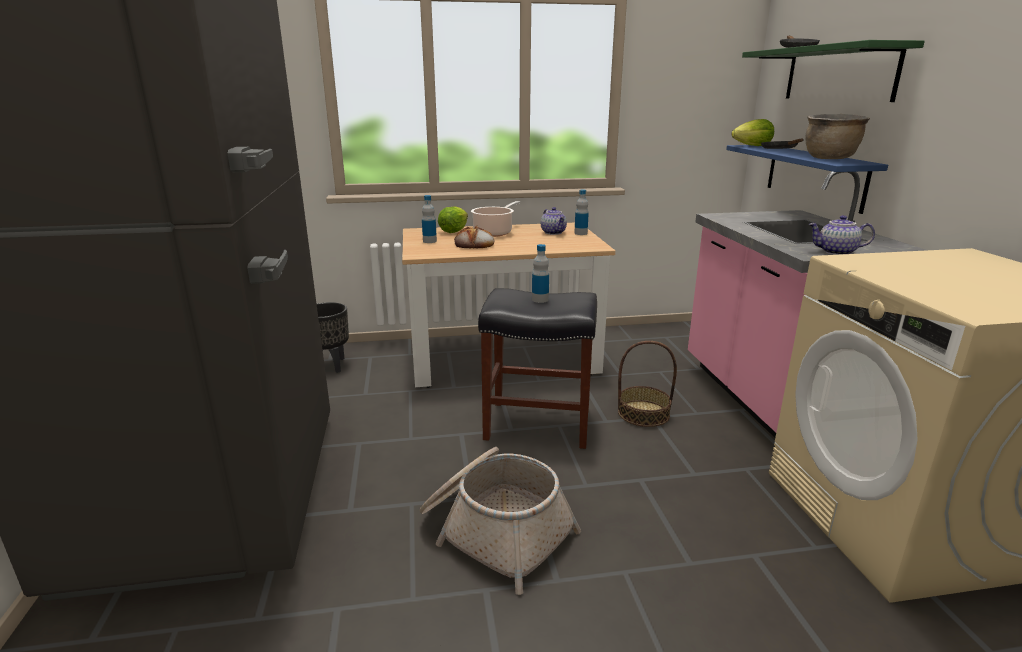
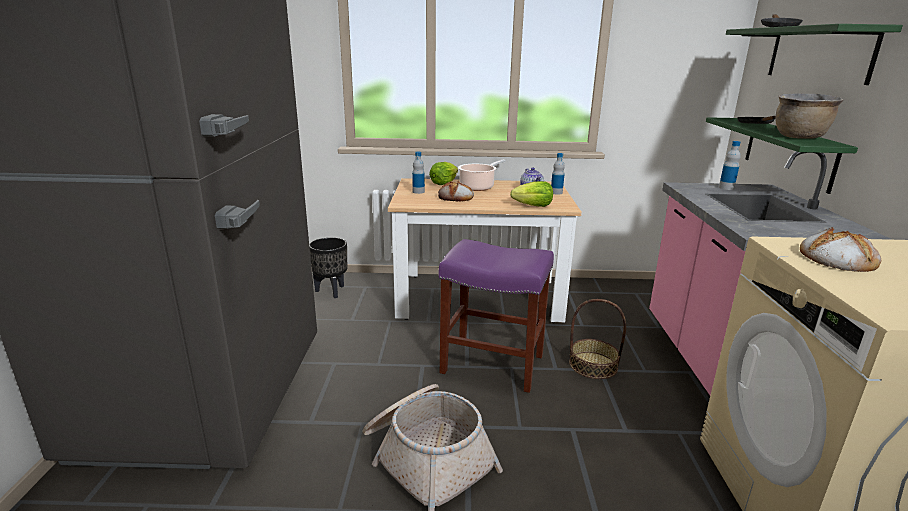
camera: 10 degrees right, 0 degrees up
(536, 424) = (491, 364): black stool -> purple stool
(540, 299) = (498, 253): bottle -> bottle (726, 188)
(753, 146) = (731, 119): lettuce -> lettuce (533, 206)
(814, 176) = (788, 152): blue shelf -> green shelf
(836, 252) = (785, 233): teapot -> none
(900, 269) = (836, 259): none -> bread

